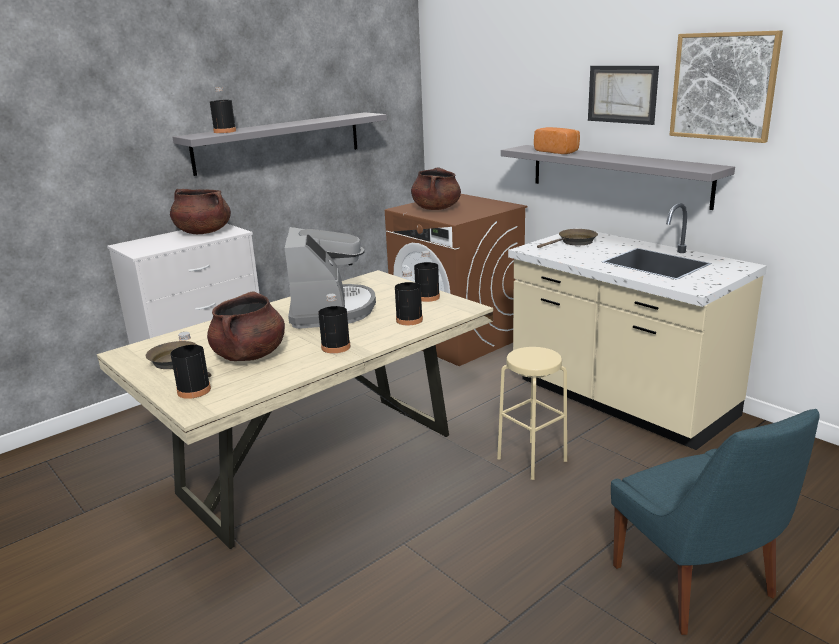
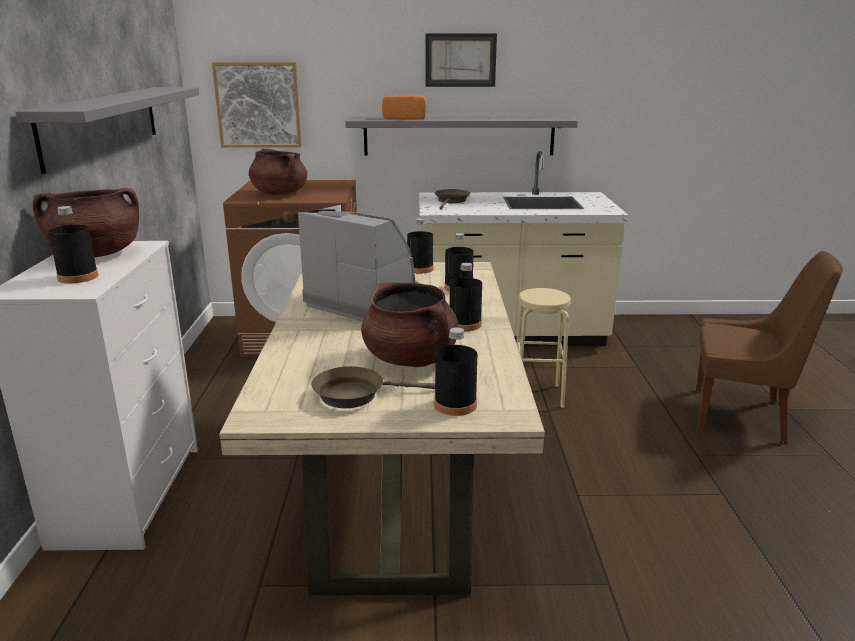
camera: 50 degrees left, 0 degrees up
(225, 131) = (79, 104): black bottle -> black bottle (78, 277)
(696, 585) = (743, 415): blue chair -> brown chair
(723, 86) = (556, 50): picture -> picture (258, 105)

